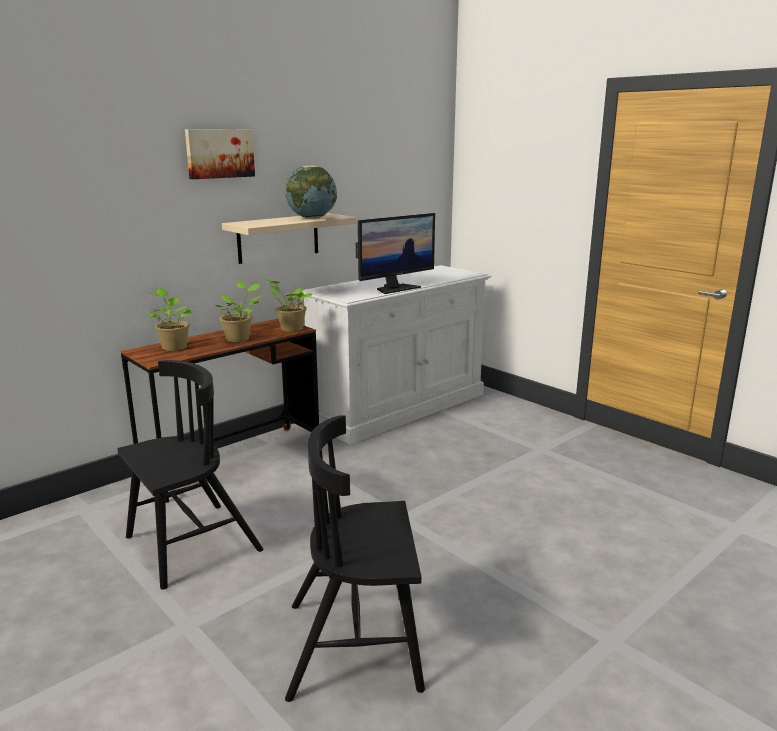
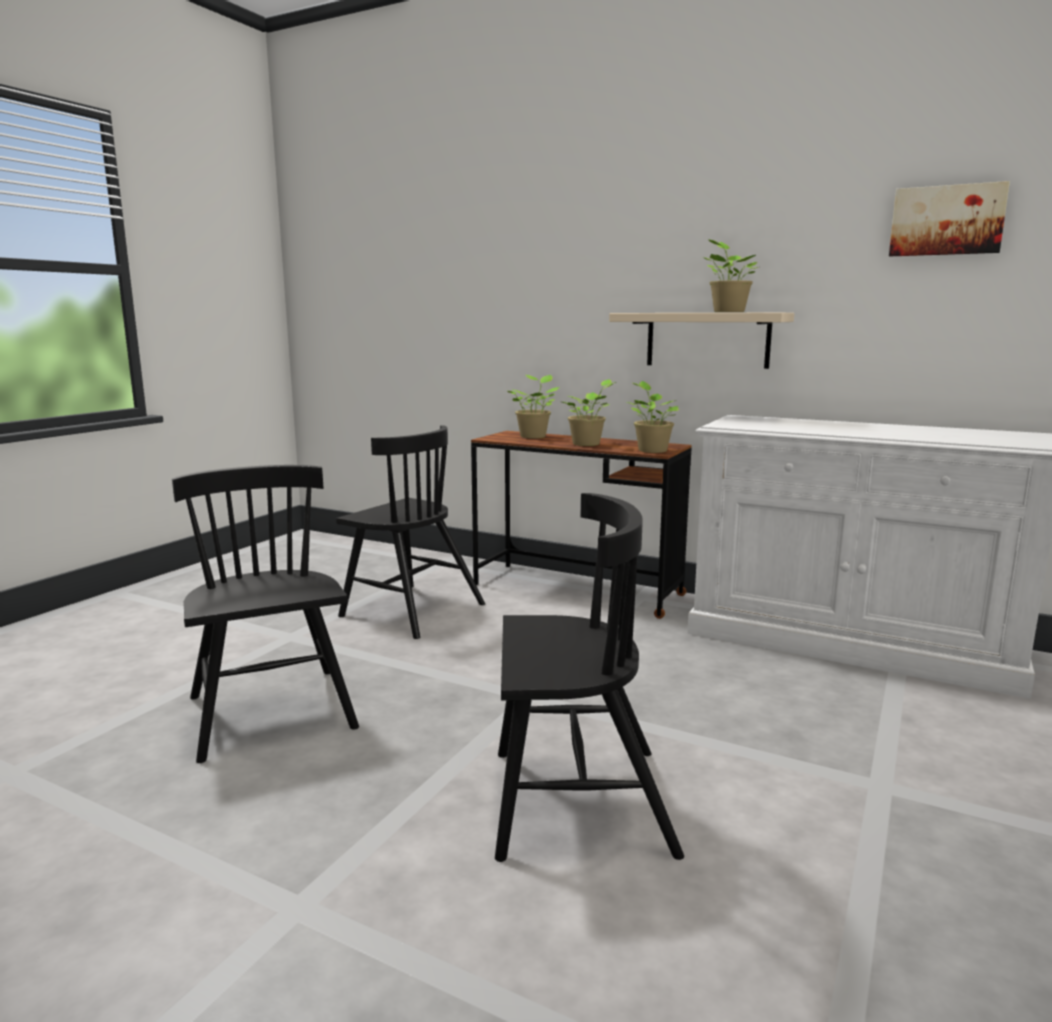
camera: 70 degrees right, 5 degrees down
(219, 153) = (638, 230): picture -> picture (946, 220)
(312, 218) = (727, 312): globe -> potted plant
(395, 288) = (821, 431): monitor -> none
(530, 530) = (568, 800): none -> black chair

